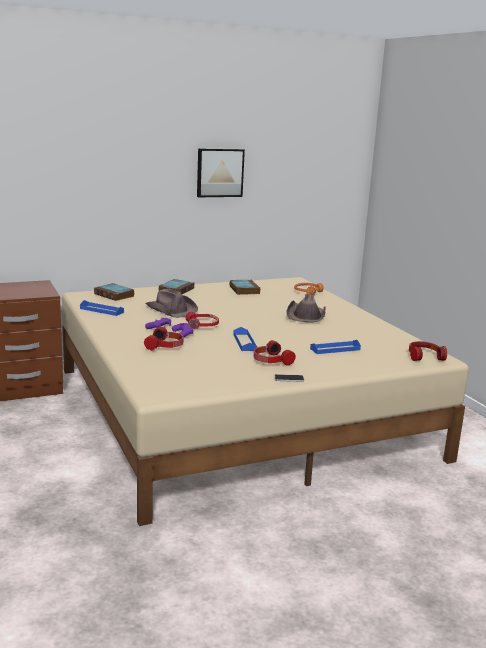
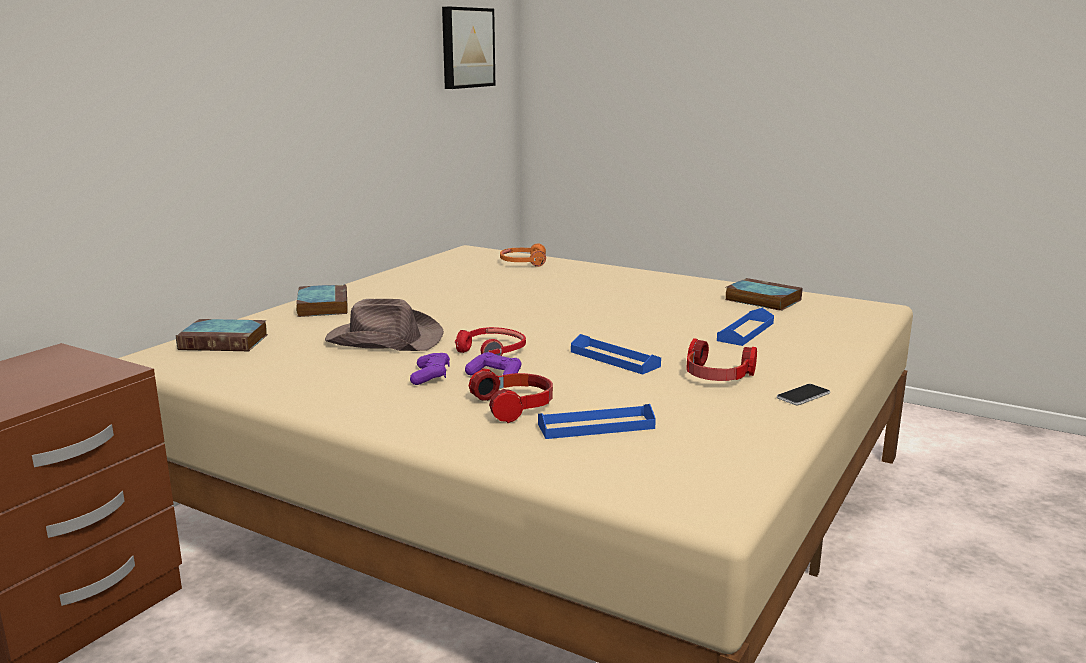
camera: 35 degrees left, 0 degrees up
(101, 310) = (257, 376): blue tray -> blue tray (596, 426)
(219, 172) = (336, 68): picture -> picture (466, 47)
(243, 289) = (428, 280): book -> book (761, 300)
(306, 315) = (598, 295): brown hat -> none
(424, 357) = (854, 310): headphones -> none

